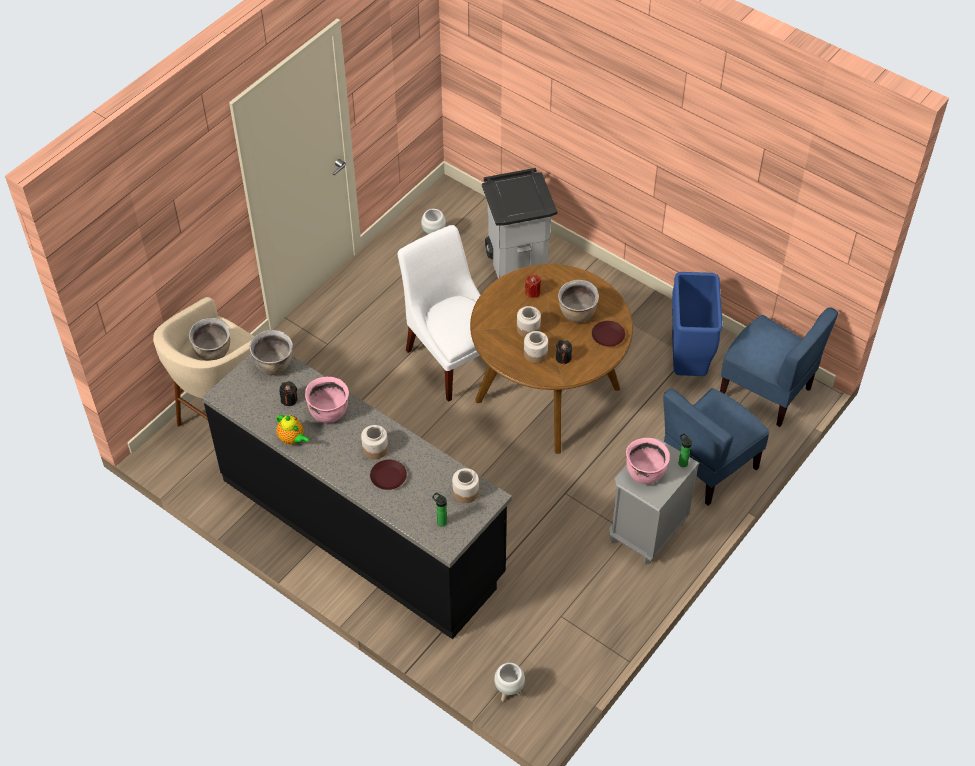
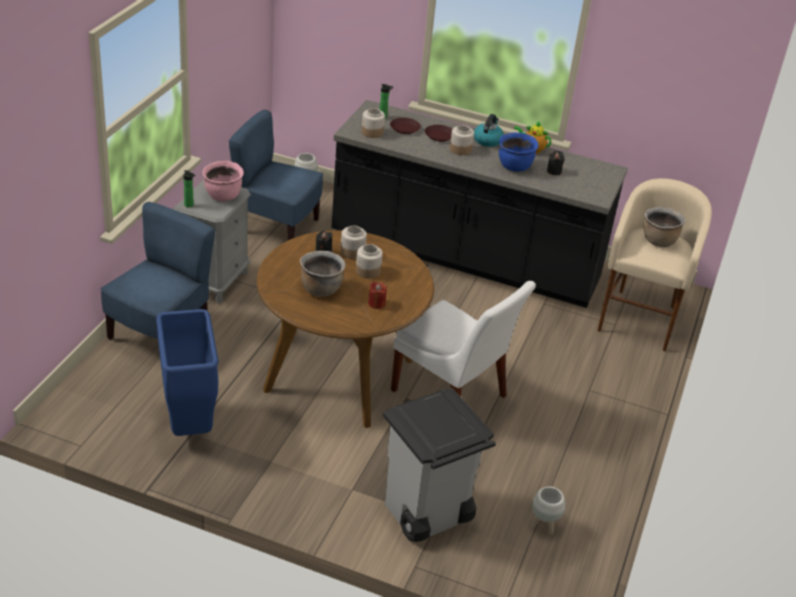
camera: 160 degrees right, 15 degrees down
(274, 365) = (585, 191): brown cooking pot -> none
(329, 412) = (514, 167): pink cooking pot -> blue cooking pot
(335, 462) = (487, 140): none -> kettle
(607, 336) = (282, 274): brown plate -> brown plate (405, 129)
(766, 391) = (96, 409): blue chair -> blue chair (276, 227)

